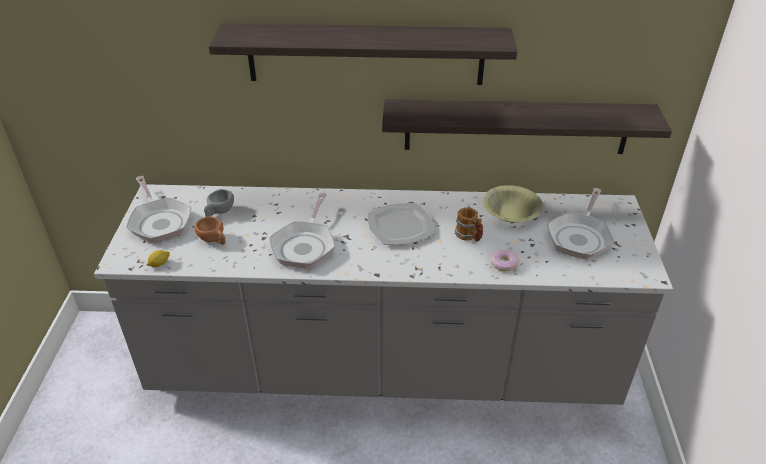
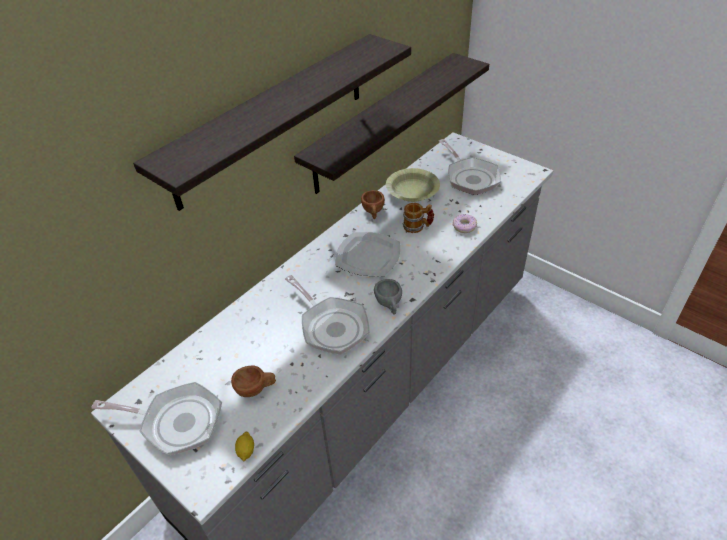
camera: 50 degrees left, 5 degrees up
(219, 212) = (217, 365): grey cup -> grey cup (389, 304)
(456, 203) = (373, 212): none -> brown cup

